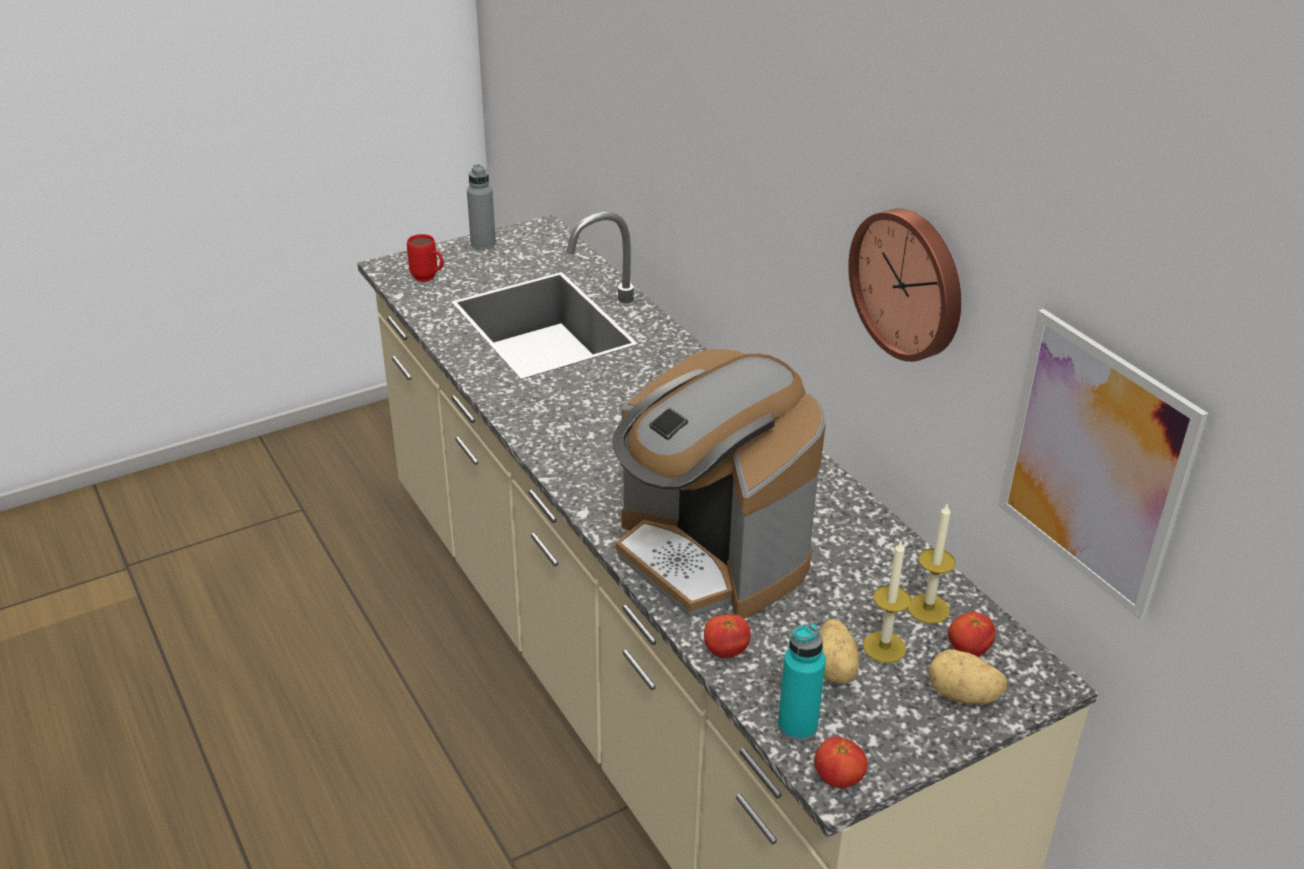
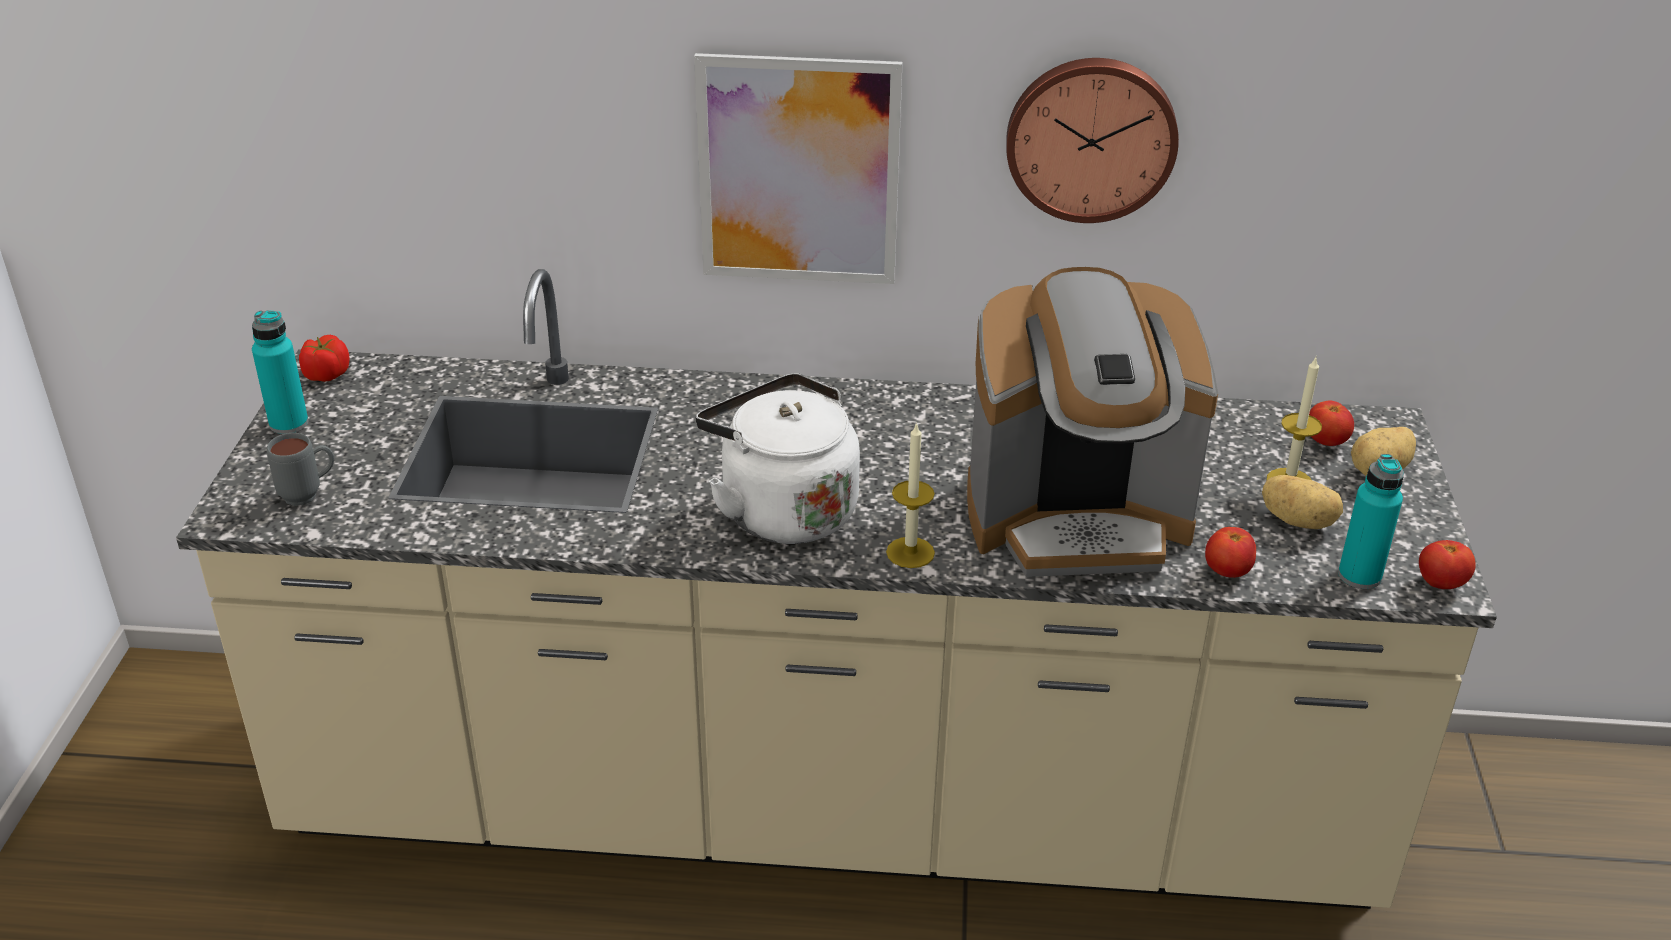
camera: 55 degrees left, 0 degrees up
(429, 279) = (309, 495): red mug -> grey mug
(483, 244) = (289, 423): grey bottle -> turquoise bottle
(539, 232) = (326, 375): none -> tomato
(584, 431) = (782, 510): none -> white kettle
(928, 609) = (1256, 436): candle -> candle (910, 552)
(1094, 463) = (1379, 201): picture -> picture (798, 171)

